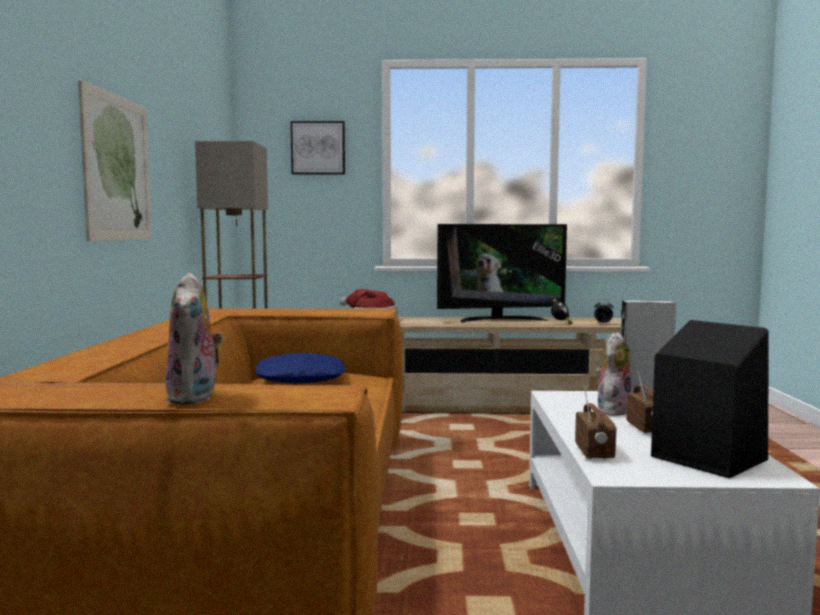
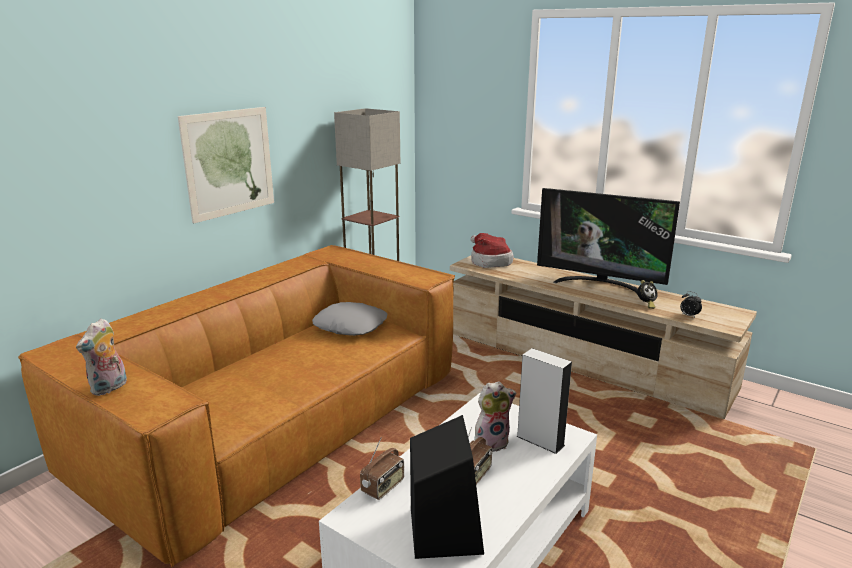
camera: 35 degrees right, 15 degrees up
(300, 379) = (350, 326): blue pillow -> grey pillow
(318, 148) = (475, 95): picture -> none

